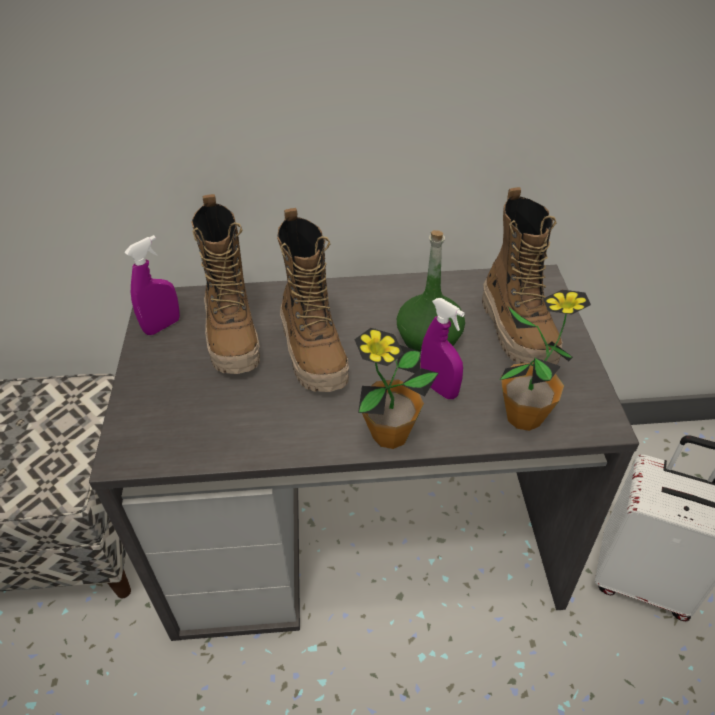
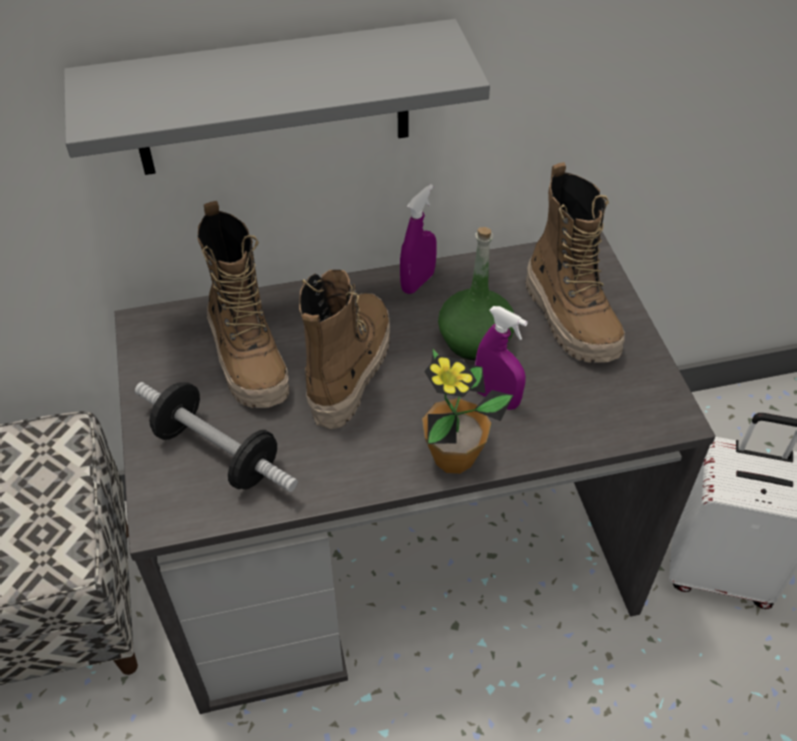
camera: 10 degrees left, 5 degrees up
(162, 326) = (161, 355): purple spray bottle -> purple spray bottle (417, 282)
(186, 407) = (217, 453): none -> dumbbell
(268, 112) = (272, 100): none -> grey shelf
(314, 352) = (348, 370): boot -> boot turned 135 degrees counterclockwise
(524, 416) = (593, 420): potted plant -> none

